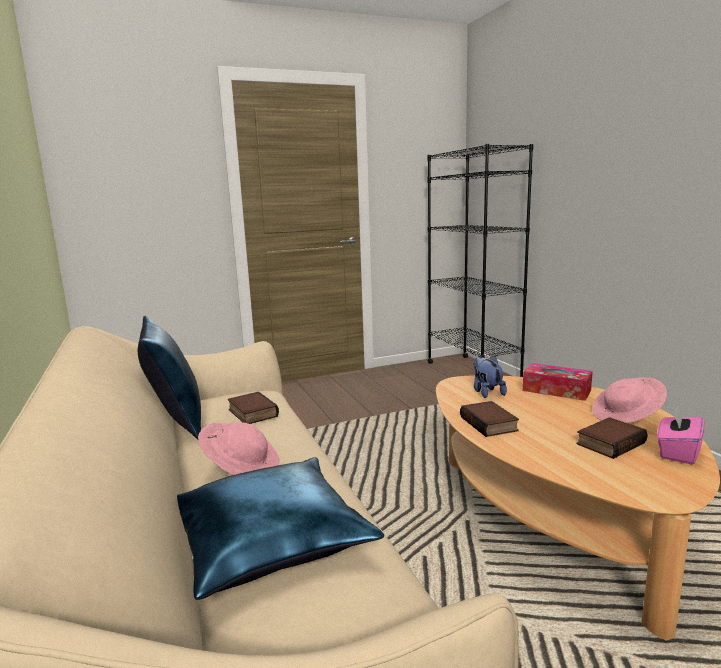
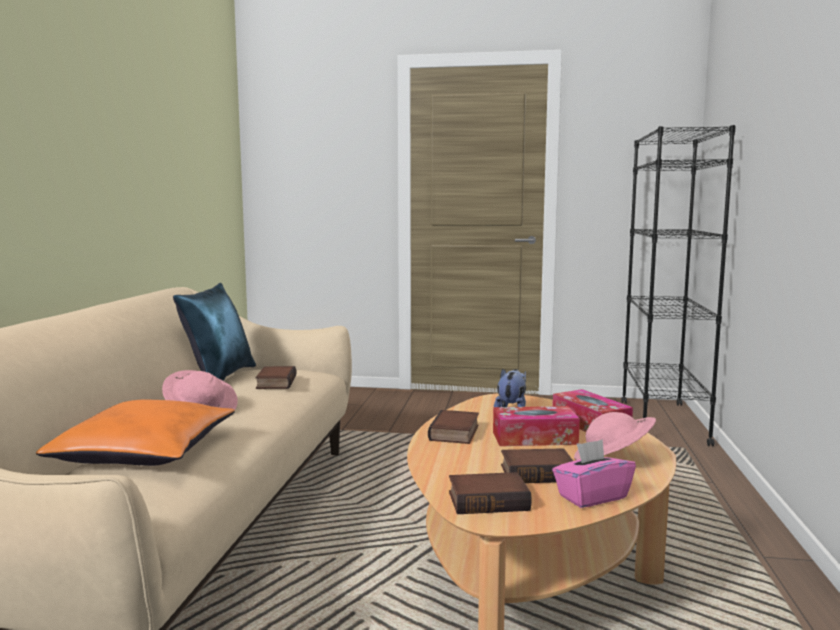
camera: 30 degrees right, 5 degrees down
(270, 538) = (145, 451): blue pillow -> orange pillow
(548, 412) = (534, 438): none -> tissue box
(632, 479) = (489, 500): none -> book

